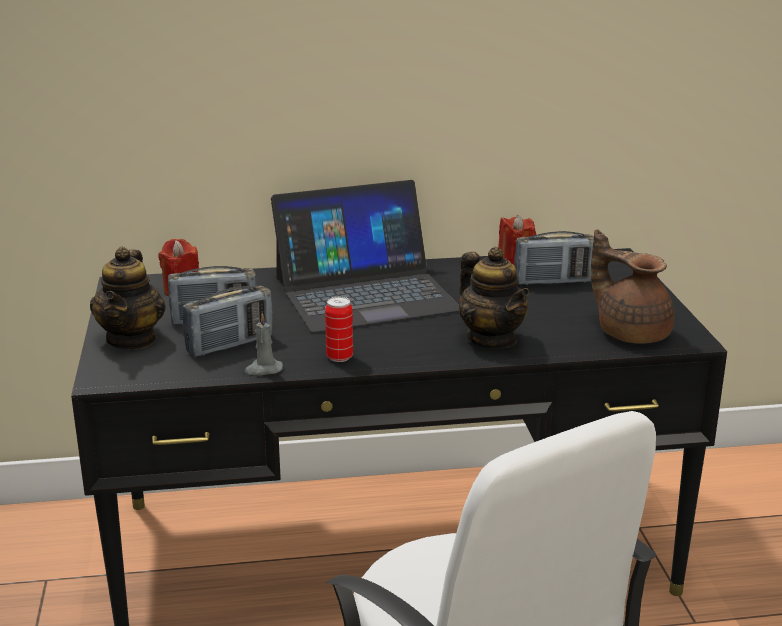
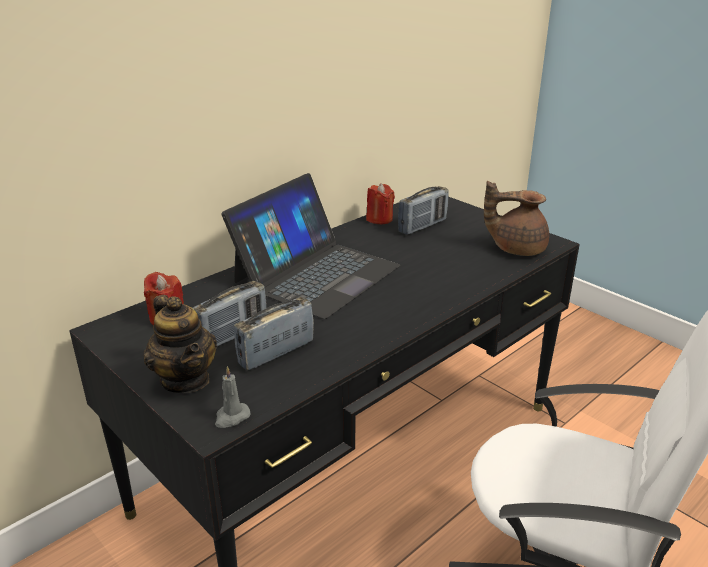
camera: 35 degrees left, 5 degrees up
(230, 345) = (276, 353): radio -> radio turned 150 degrees counterclockwise
(263, 369) = (332, 365): grey candle -> grey candle (231, 417)
(339, 357) = (372, 332): can -> none
(491, 339) = (448, 281): teapot -> none

